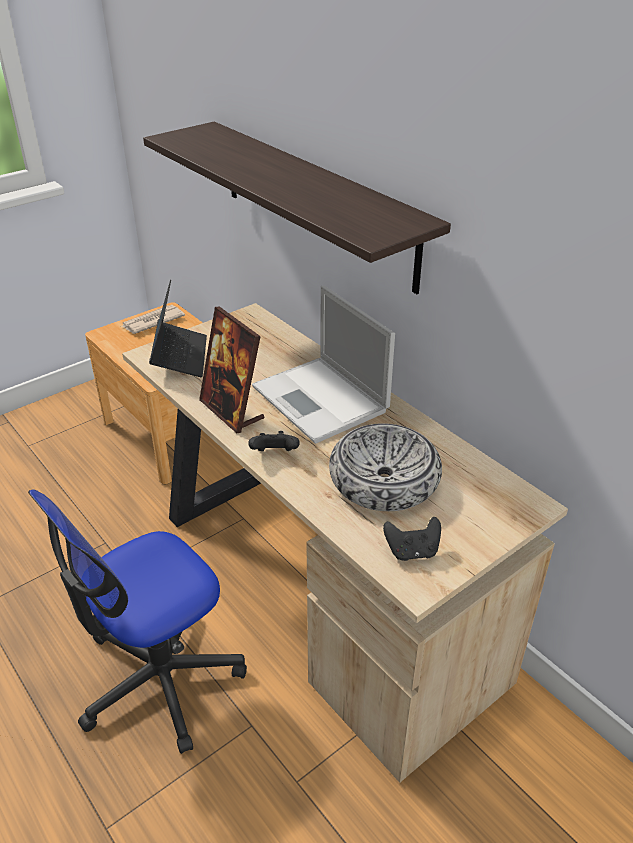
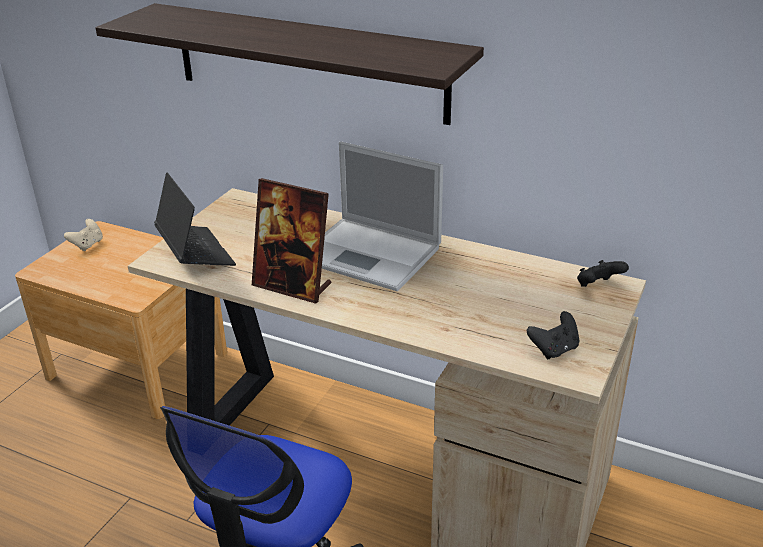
camera: 25 degrees left, 5 degrees down
(152, 321) = (87, 245): newspaper -> beige game controller
(274, 454) = (367, 311): black game controller -> black game controller (597, 286)
(384, 480) = (483, 302): bowl -> none

